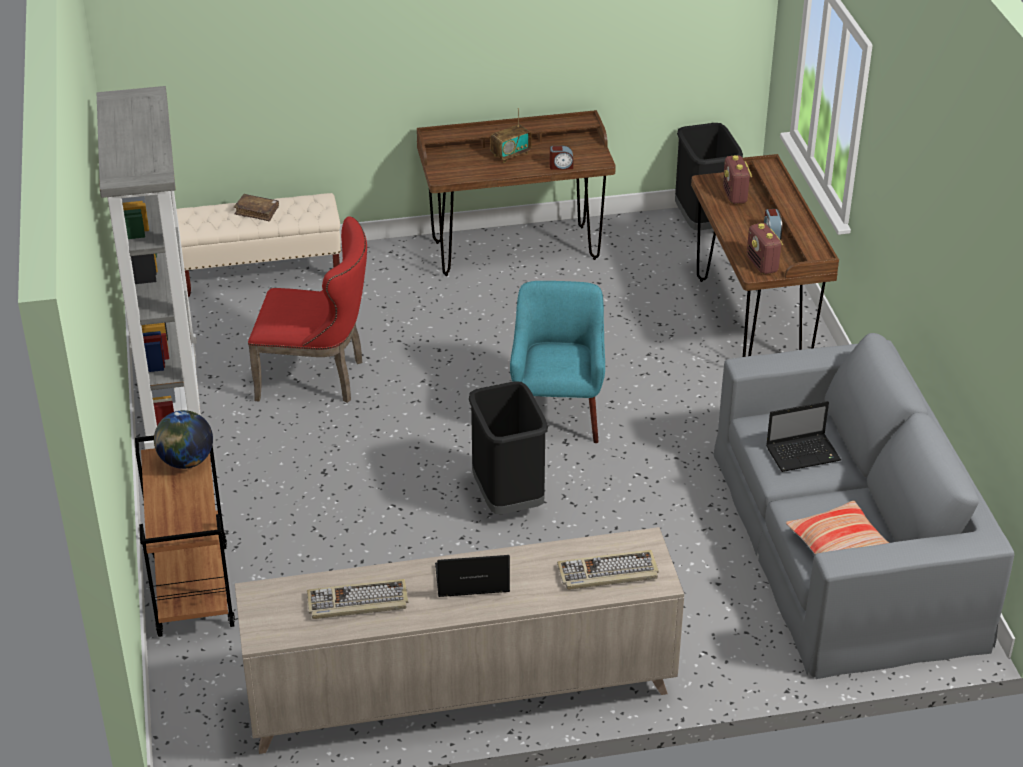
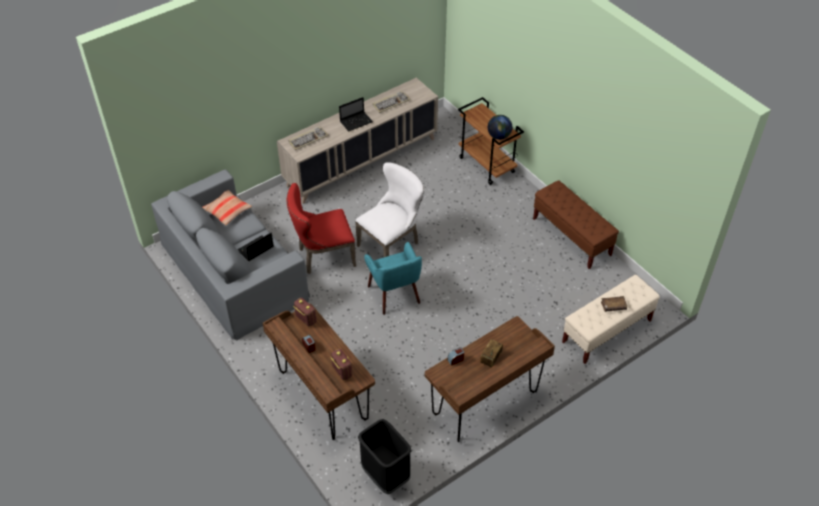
camera: 155 degrees right, 10 degrees up
(172, 406) = (571, 237): grey bookcase -> brown bench
(318, 378) = (521, 275): red chair -> red chair (323, 256)
(507, 498) = (392, 243): black trash can -> white chair

